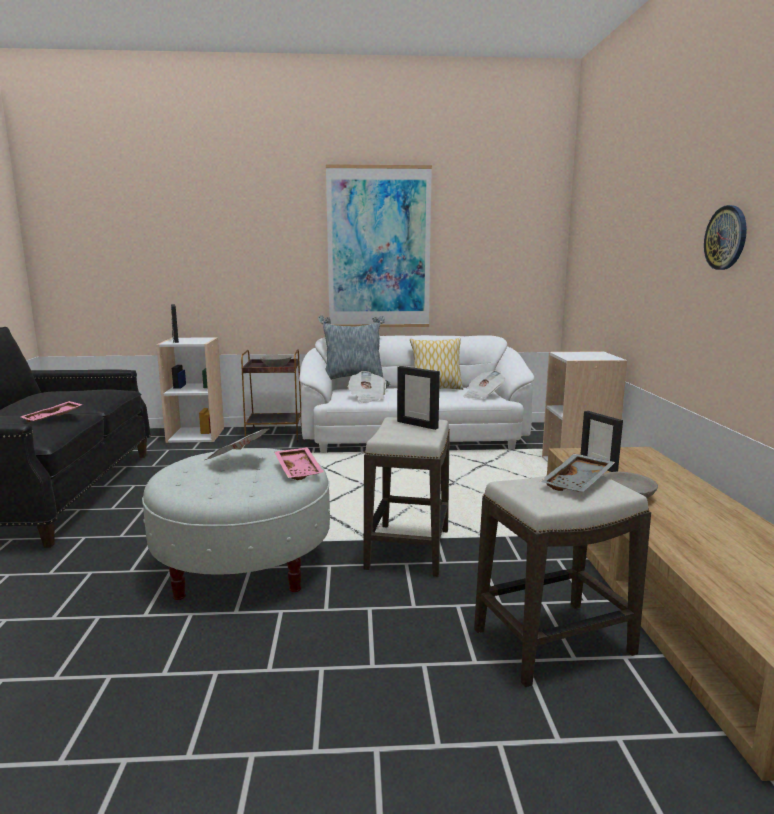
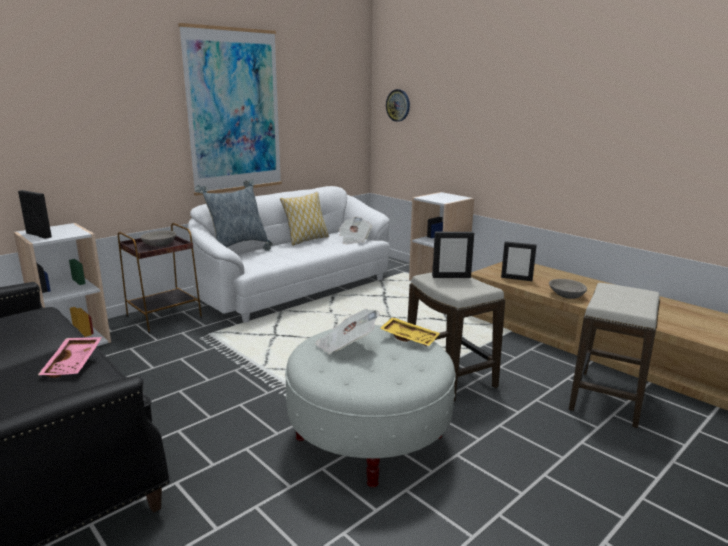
camera: 40 degrees left, 5 degrees up
(299, 470) = (410, 338): pink tray -> yellow tray
(367, 398) = (273, 260): newspaper -> none
(579, 483) = (622, 293): grey tray -> none
(726, 238) = (579, 116): wall clock -> wall clock (398, 105)

